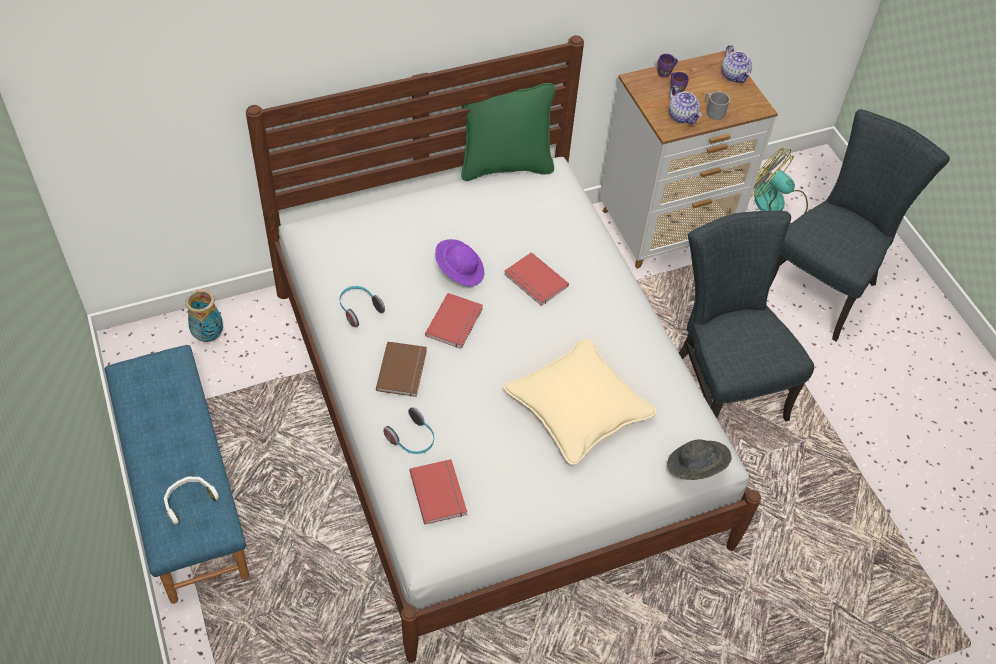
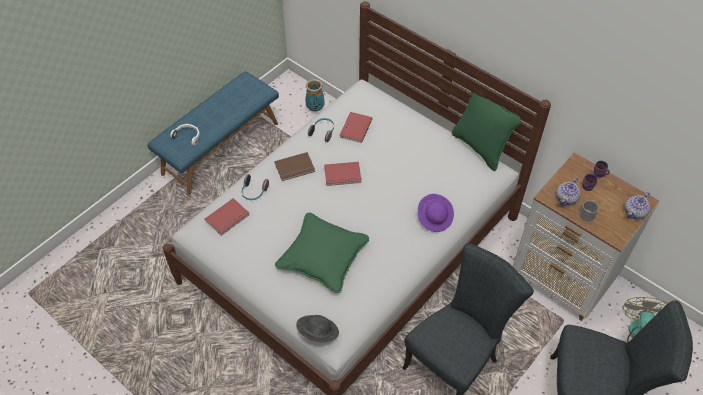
camera: 65 degrees right, 0 degrees up
(459, 271) = (380, 161): purple hat -> purple hat (435, 218)
(535, 281) = (399, 197): red book -> red book (354, 128)
(578, 407) = (323, 256): beige pillow -> green pillow

